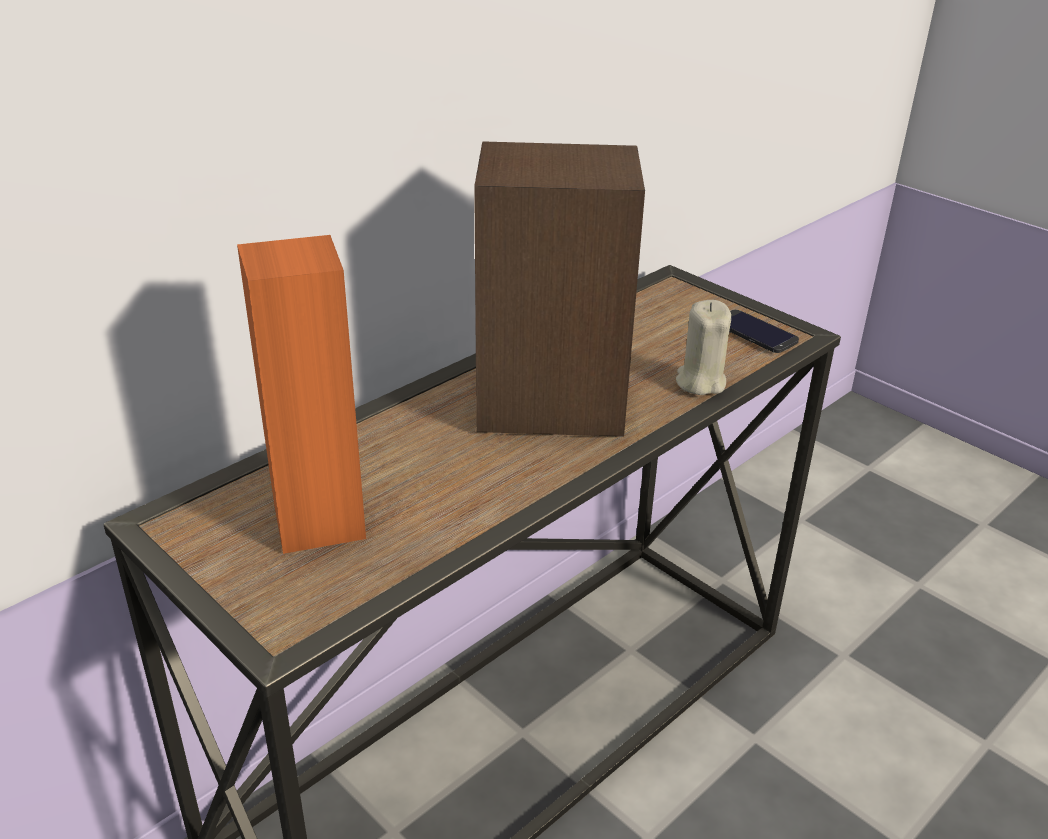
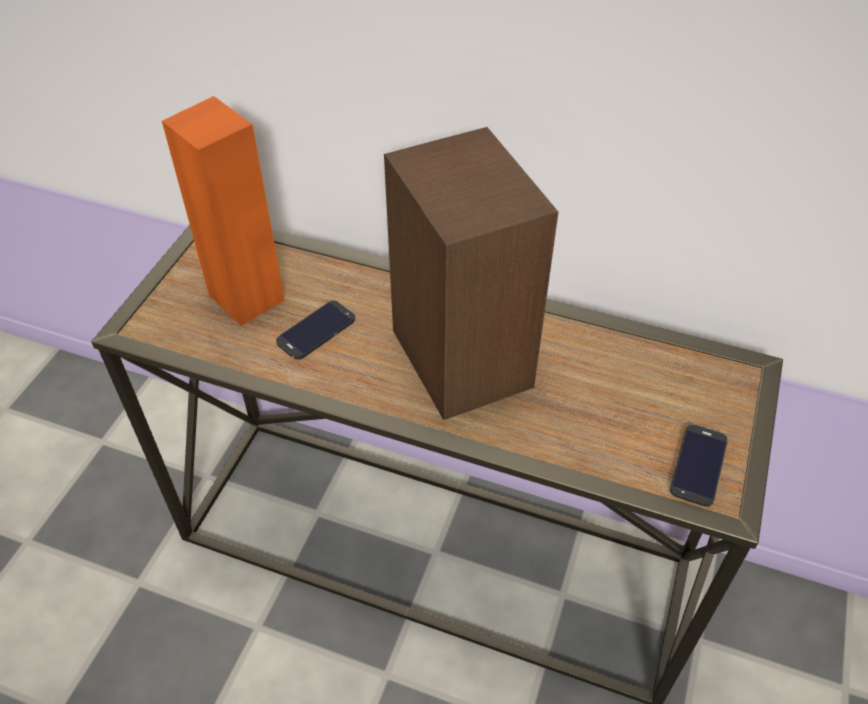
camera: 65 degrees right, 15 degrees up
(426, 484) = (316, 330): none -> phone
(700, 382) = (568, 447): beige candle -> none

